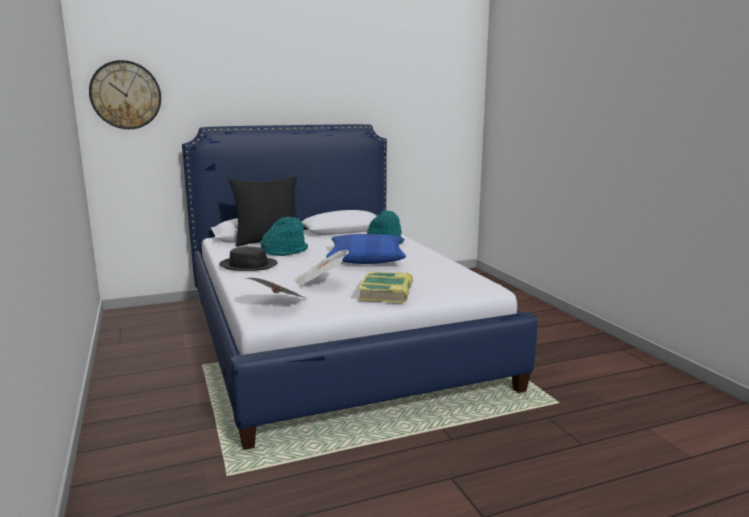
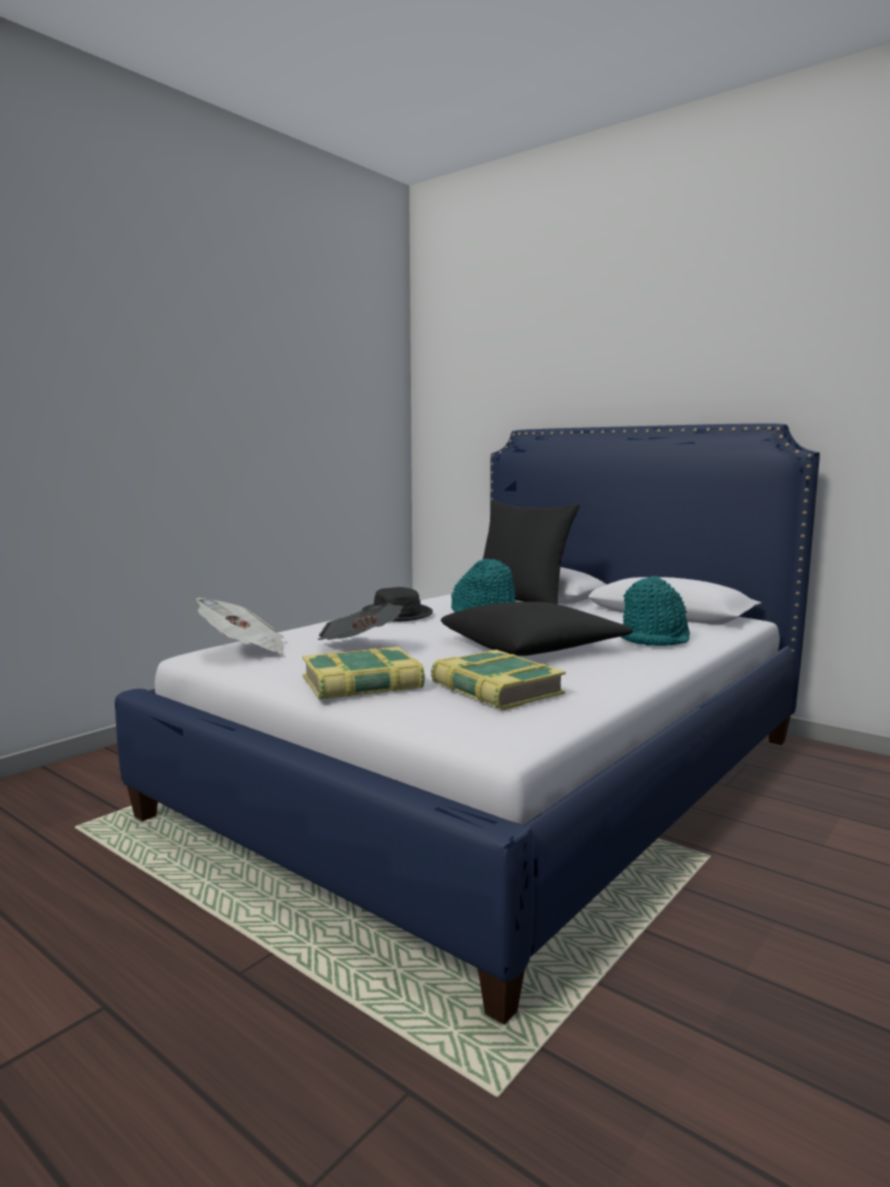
camera: 60 degrees right, 5 degrees down
(125, 95) = (453, 392): wall clock -> none
(366, 258) = (533, 646): blue pillow -> black pillow
(427, 276) = (495, 690): none -> book

